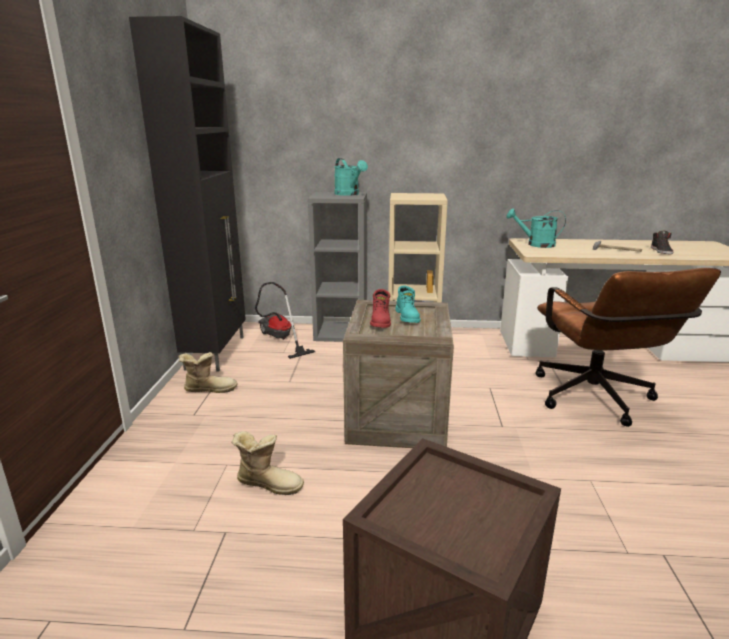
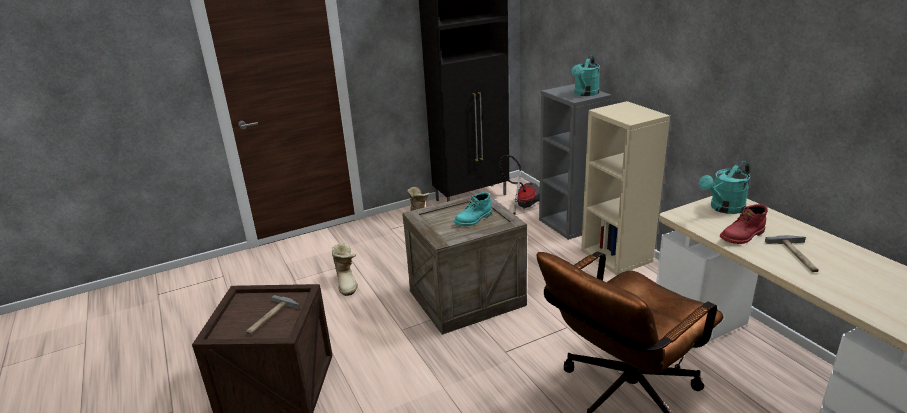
camera: 60 degrees right, 5 degrees up
(381, 321) = (452, 214): red boot -> red boot (742, 236)
(470, 501) = (270, 318): none -> hammer
(535, 244) = (723, 208): turquoise watering can -> turquoise watering can turned 105 degrees counterclockwise
(661, 251) = (852, 286): black shoe -> none

